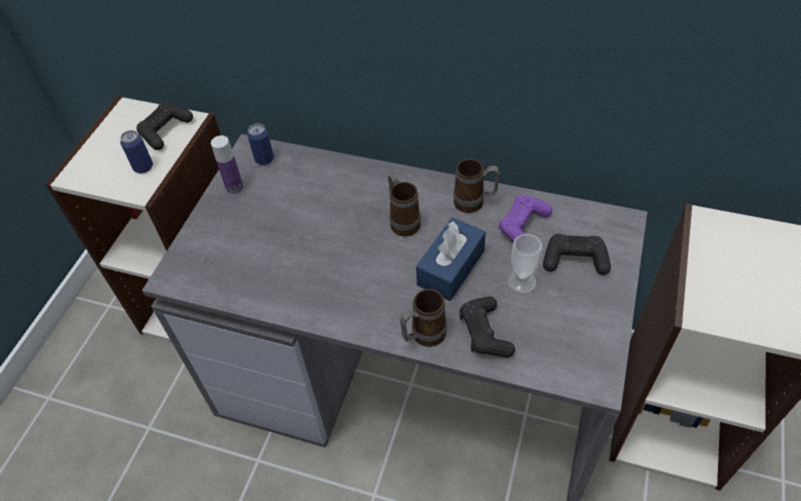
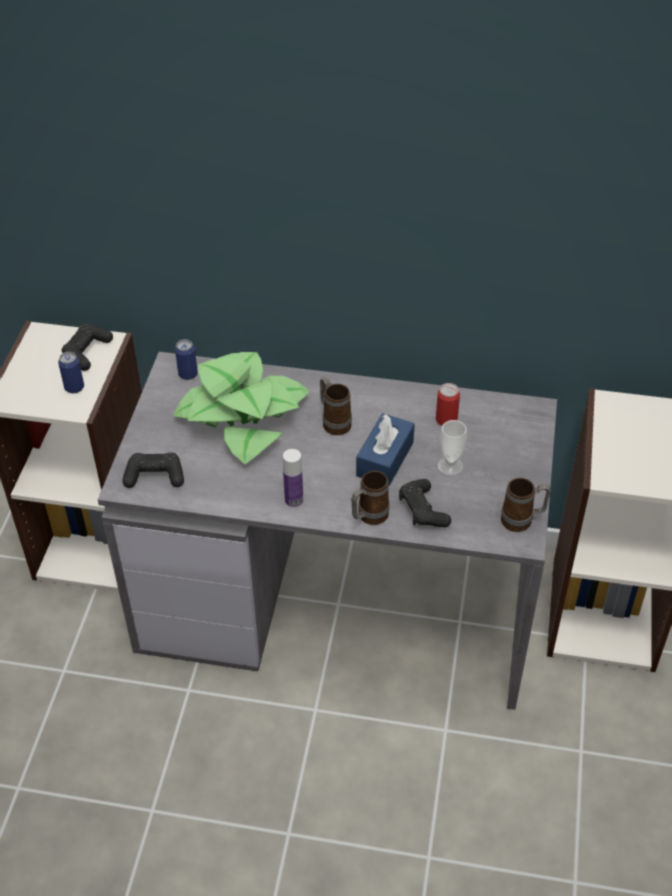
camera: 10 degrees left, 5 degrees down
(235, 188) = (165, 402): bottle -> bottle (294, 500)
(310, 205) = (243, 414): none -> potted plant
(475, 203) = (399, 401): mug -> mug (522, 521)
(523, 226) = (446, 419): purple game controller -> can
(575, 260) = (495, 445): black game controller -> black game controller (155, 476)

